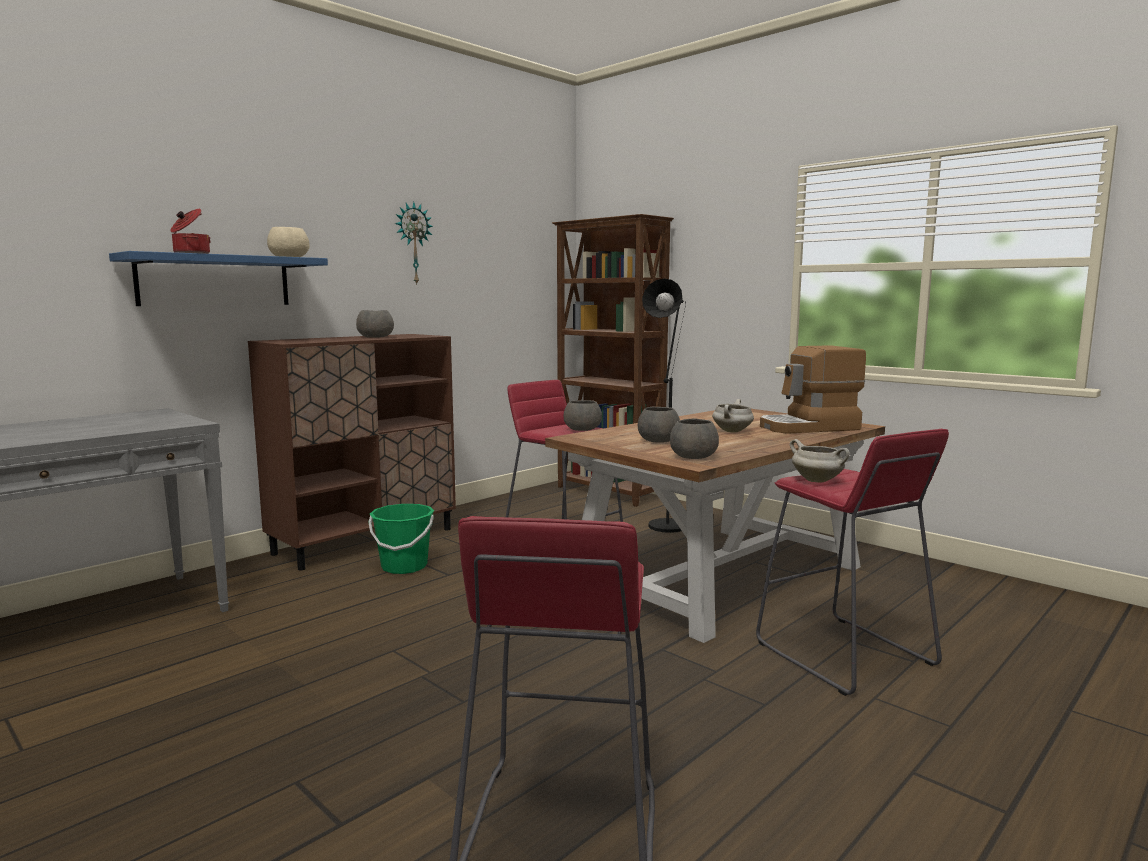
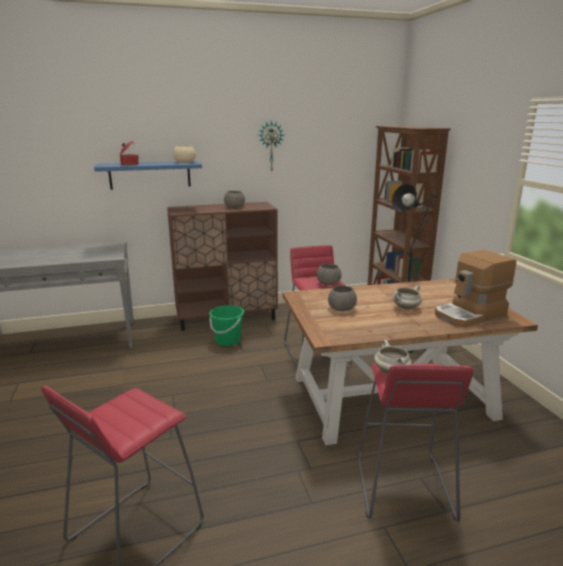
camera: 30 degrees right, 10 degrees up
(693, 456) = (335, 331): grey bowl -> none
(809, 427) = (470, 314): coffee machine -> coffee machine turned 45 degrees counterclockwise

